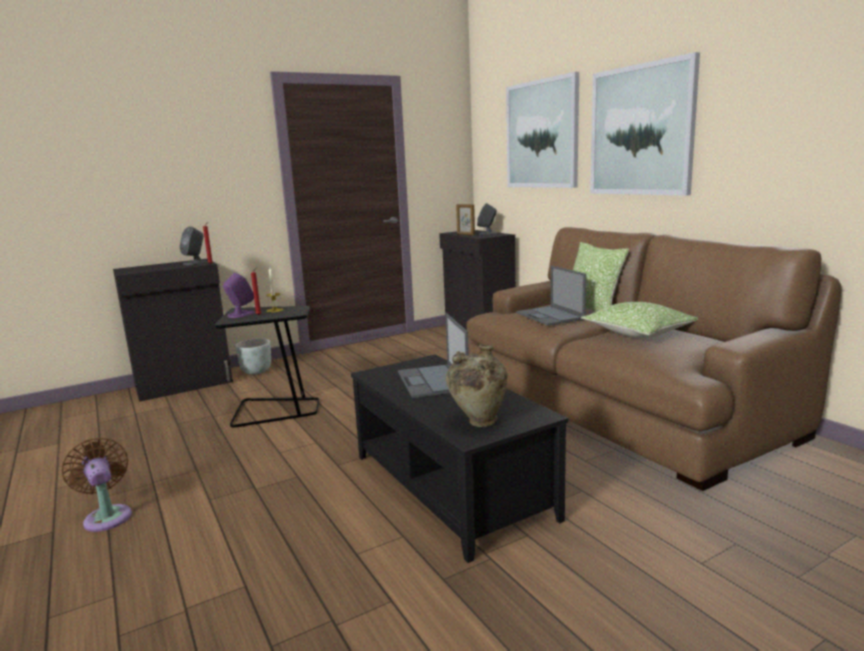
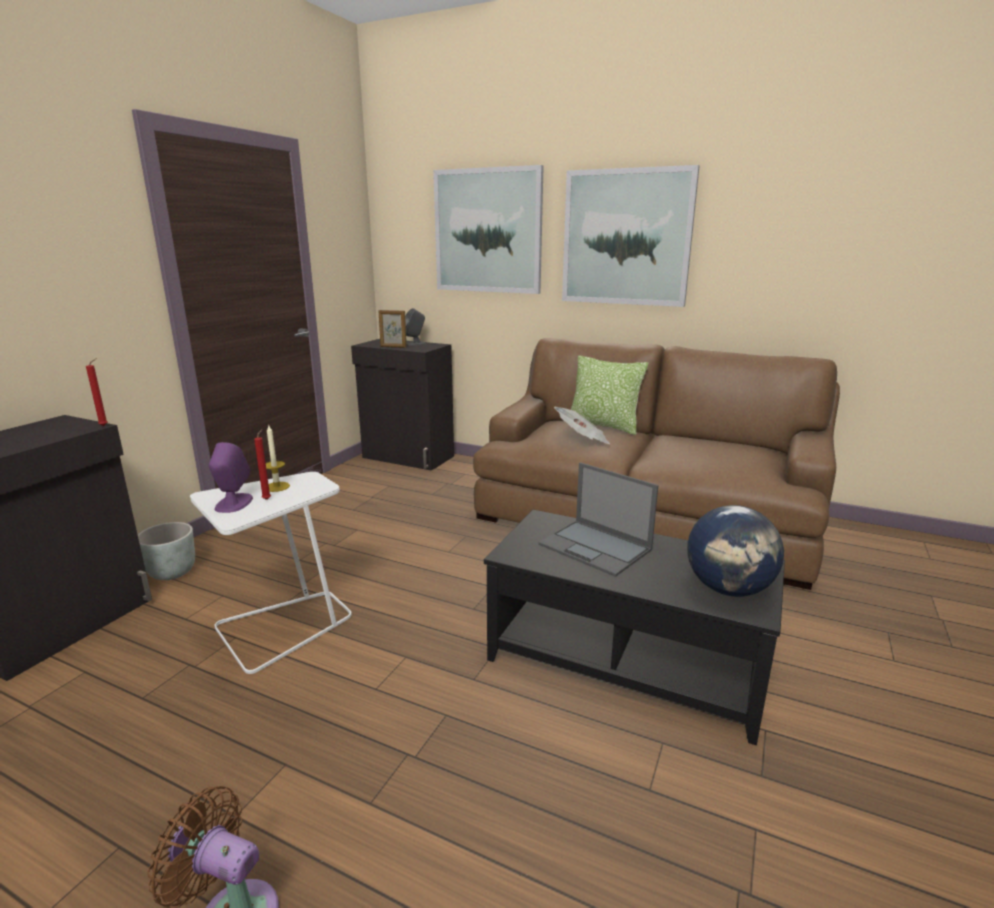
camera: 35 degrees left, 5 degrees up
(195, 263) = (65, 426): grey speaker -> none
(275, 410) = (284, 627): black side table -> white side table
(478, 422) = (729, 589): beige vase -> globe
(550, 316) = (582, 440): laptop -> newspaper
(638, 332) = (688, 448): pillow -> none

